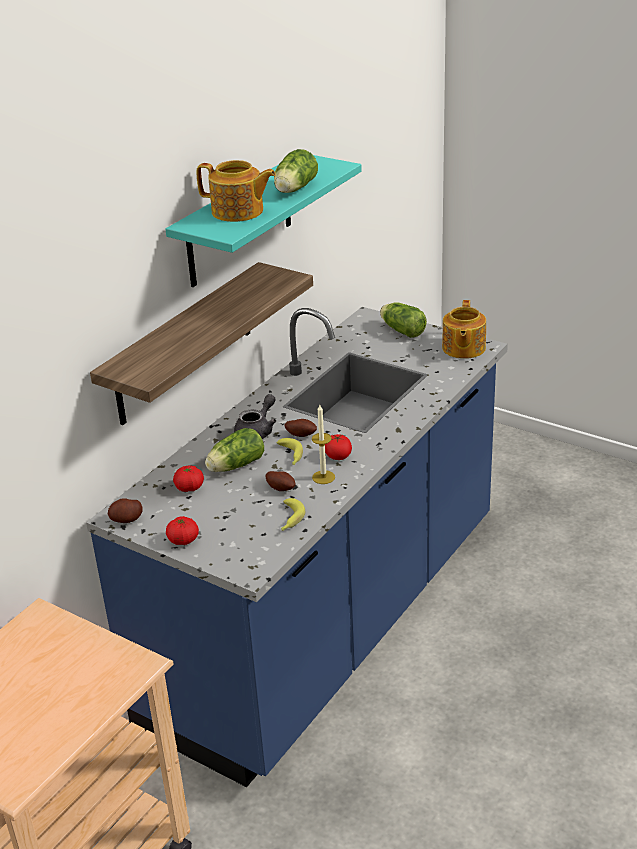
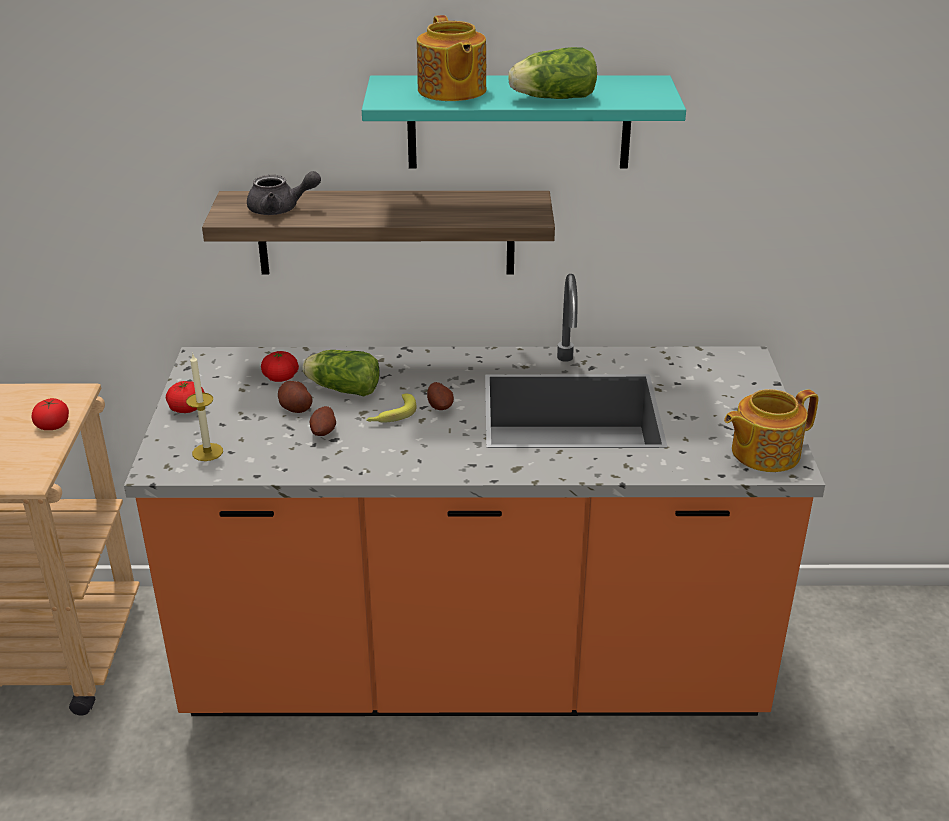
camera: 55 degrees right, 0 degrees up
(126, 520) = (199, 365): potato -> potato (295, 408)
(257, 431) = (420, 377): grey teapot -> grey teapot (280, 209)
(289, 520) = (268, 458): banana -> none
(323, 477) = (368, 451): candle -> candle (207, 452)
(329, 621) = (474, 666): blue counter -> orange counter
(338, 456) = (420, 445): tomato -> tomato (53, 425)
(401, 330) = (747, 392): lettuce -> none

